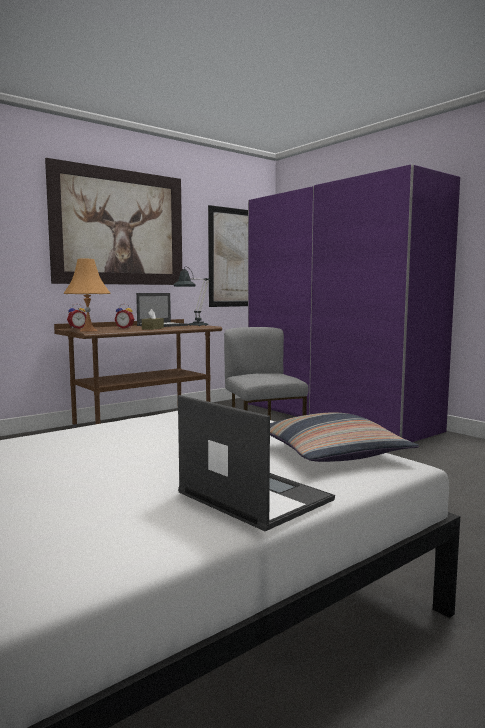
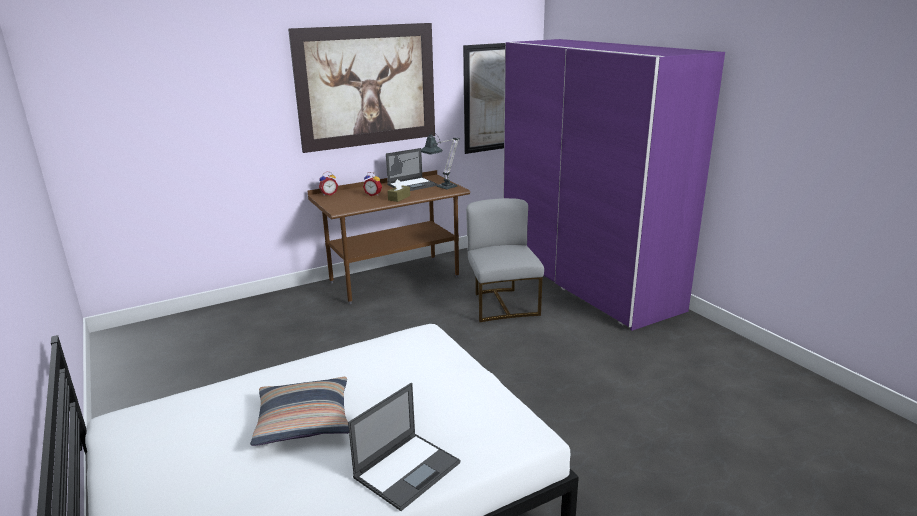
camera: 10 degrees right, 15 degrees up
(88, 330) = (337, 205): orange table lamp -> none
(252, 496) = (408, 469): laptop -> laptop turned 75 degrees clockwise
(331, 453) = (490, 416): pillow -> pillow (304, 420)

